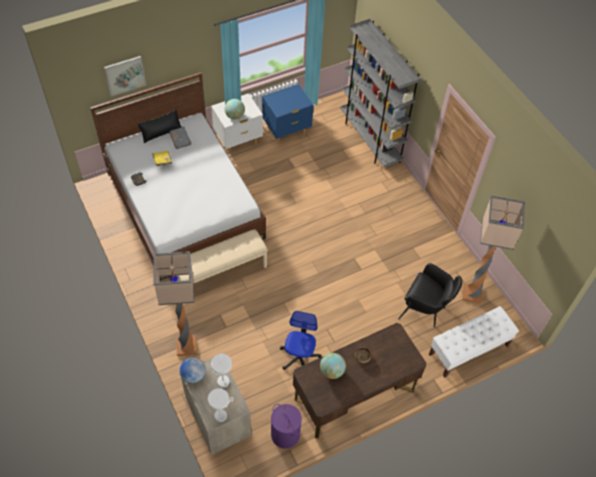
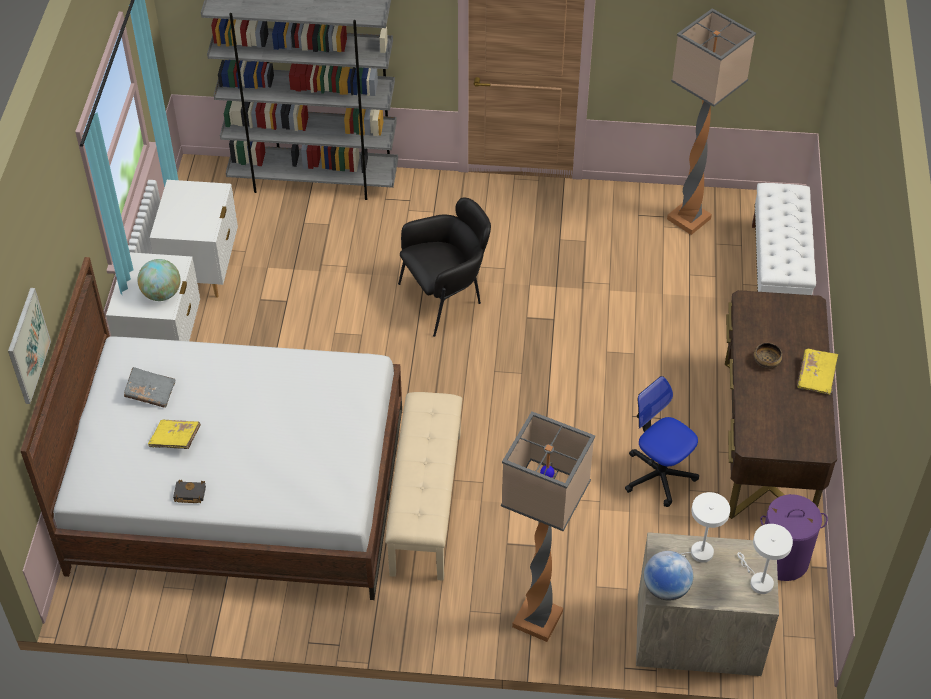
camera: 55 degrees left, 5 degrees down
(161, 132) = (105, 412): black pillow -> none
(286, 132) = (202, 273): blue nightstand -> white nightstand
(332, 371) = (767, 408): globe -> none
(369, 384) = (816, 376): none -> yellow book
(425, 310) = (680, 284): black armchair -> black armchair (446, 298)

